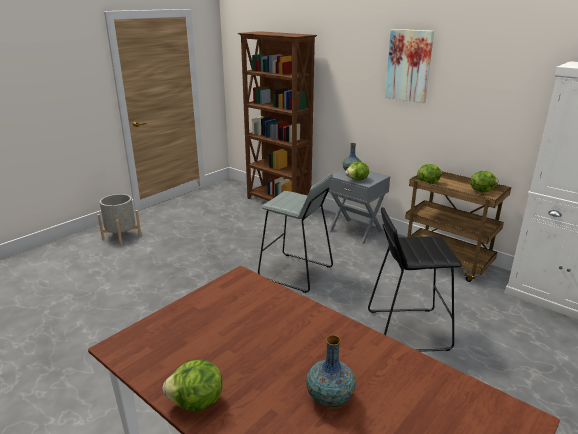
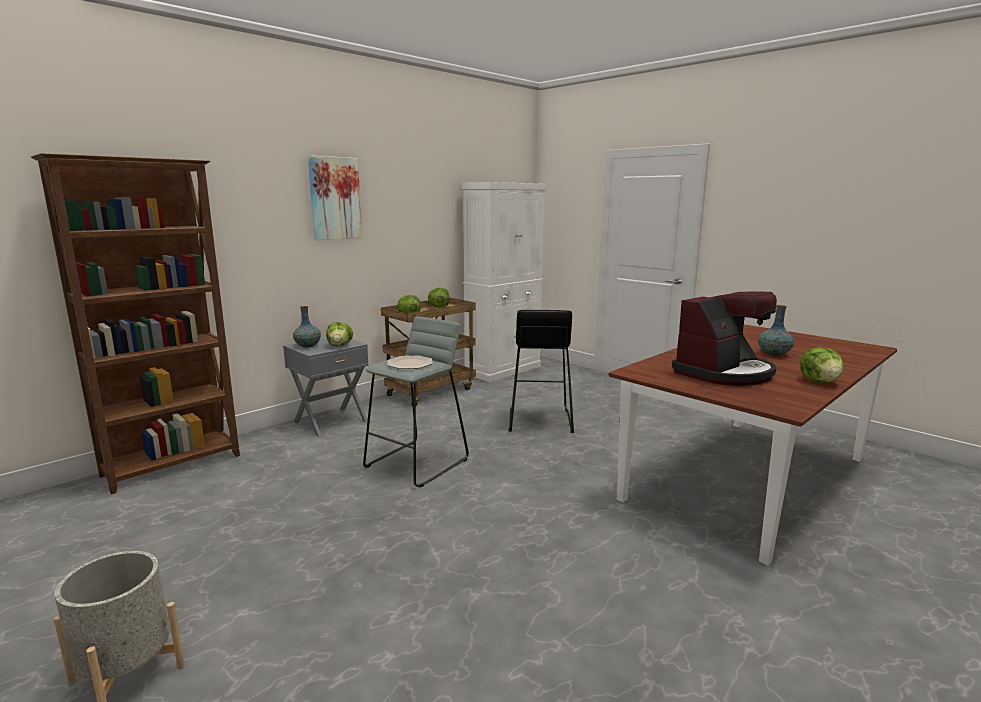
camera: 85 degrees left, 10 degrees down
(235, 330) = (724, 373): none -> coffee machine
(290, 200) = (410, 363): none -> plate

